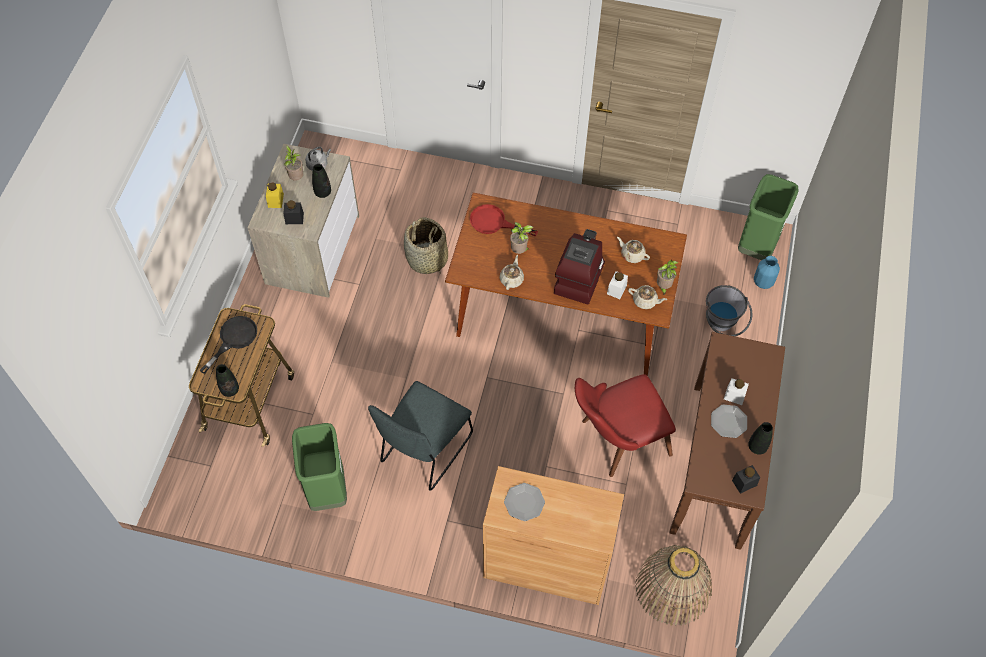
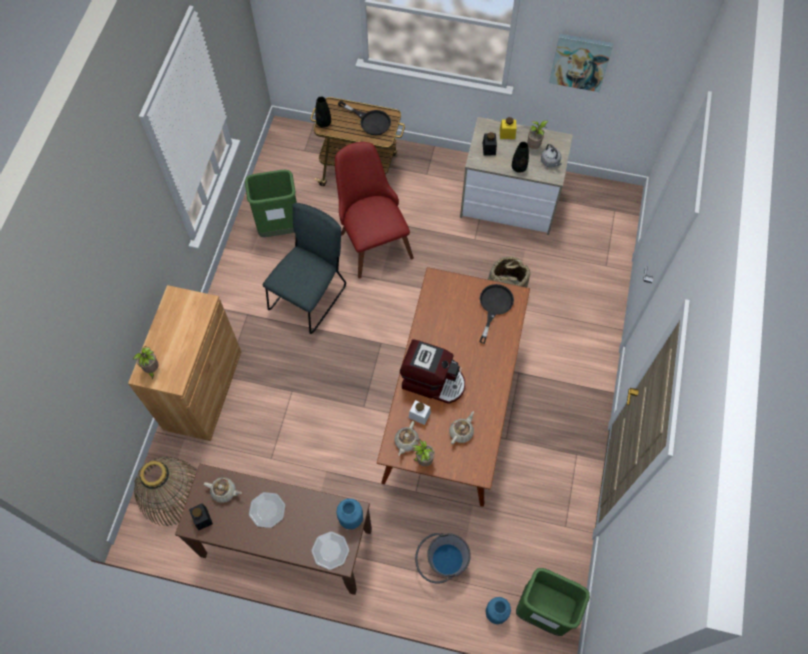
camera: 90 degrees right, 5 degrees up
(241, 89) = (580, 62): none -> picture
(424, 451) = (310, 295): grey chair -> grey chair turned 90 degrees clockwise
(494, 223) = (494, 306): red frying pan -> black frying pan
(511, 279) = (429, 322): beige teapot -> beige teapot (224, 491)
(520, 251) = (462, 329): potted plant -> potted plant (152, 369)
(524, 502) = (182, 315): plate -> plate (330, 550)
(615, 441) = (314, 451): red chair -> red chair (372, 238)
(728, 346) = (351, 518): none -> blue vase
(734, 396) = (295, 518): white jar -> none
(757, 447) = (238, 535): black vase -> none

